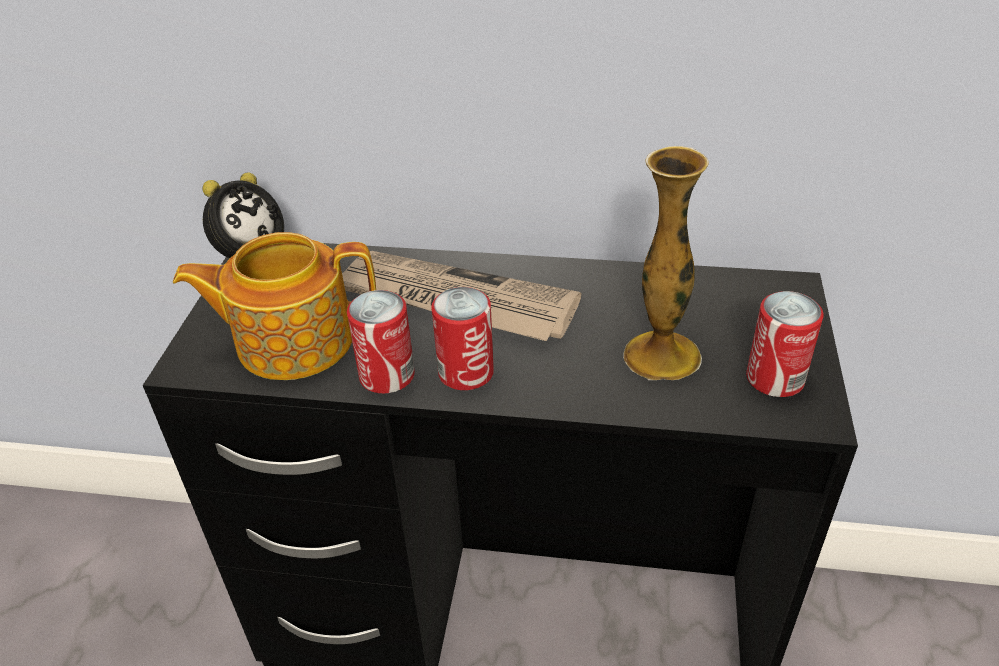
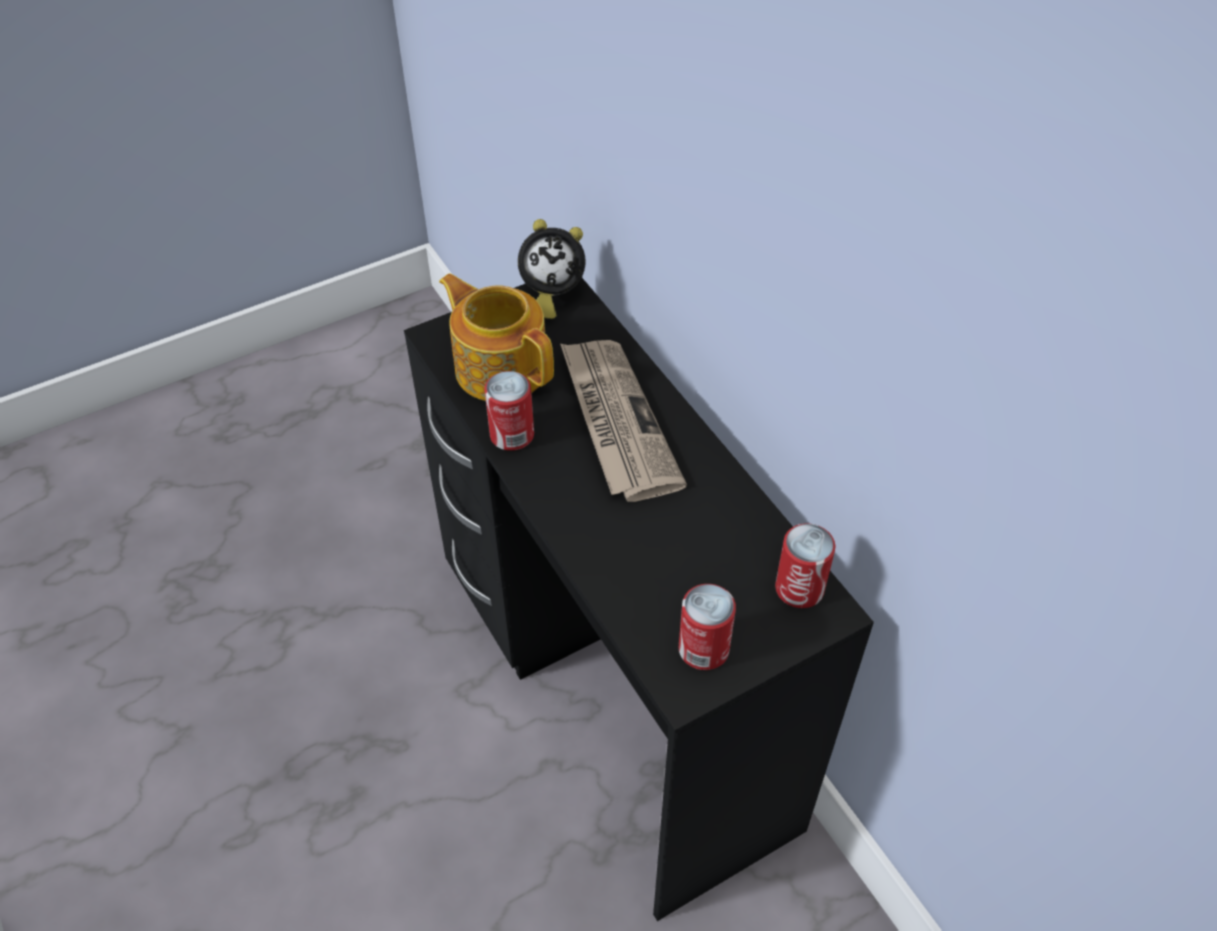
camera: 50 degrees right, 10 degrees up
(466, 372) = (551, 472): can -> can (799, 588)
(662, 356) = (667, 569): vase -> none

